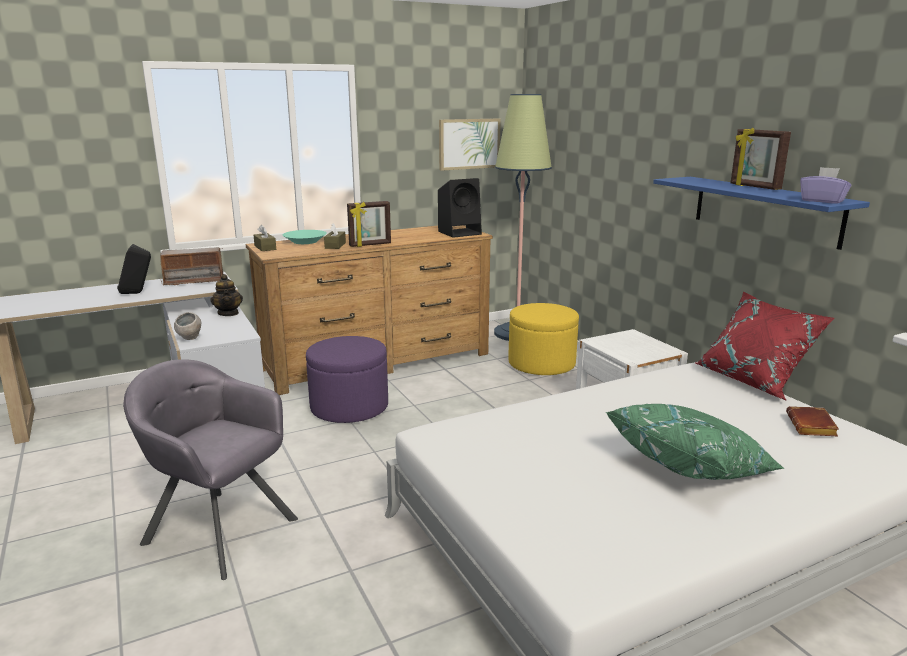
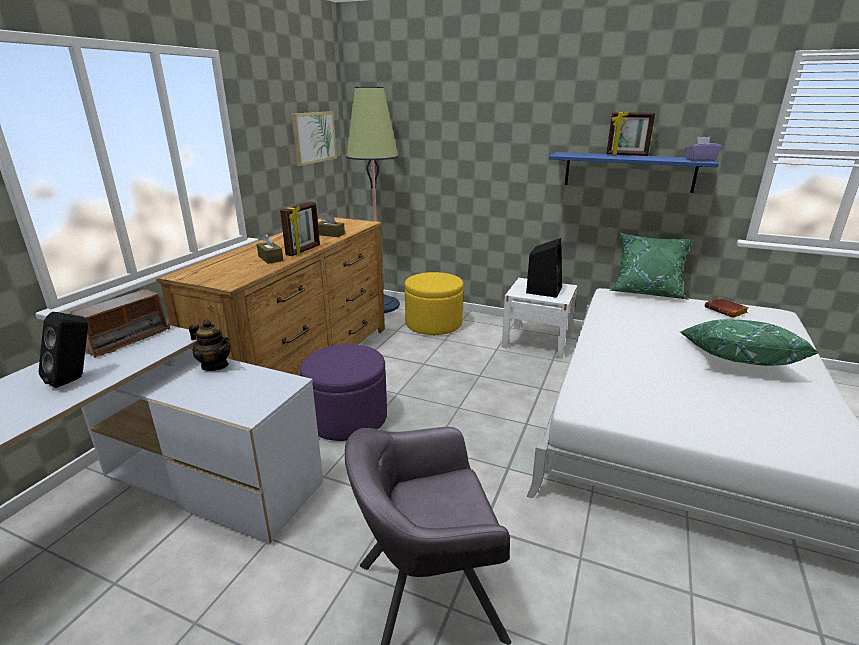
camera: 40 degrees left, 5 degrees up
(190, 339) = (236, 411): grey bowl -> none
(265, 248) = (197, 277): brown tissue box -> brown tissue box (330, 234)
(305, 241) = (225, 261): turquoise bowl -> none
(460, 233) = (351, 224): black speaker -> black speaker (544, 290)
(754, 380) = (646, 292): red pillow -> green pillow

